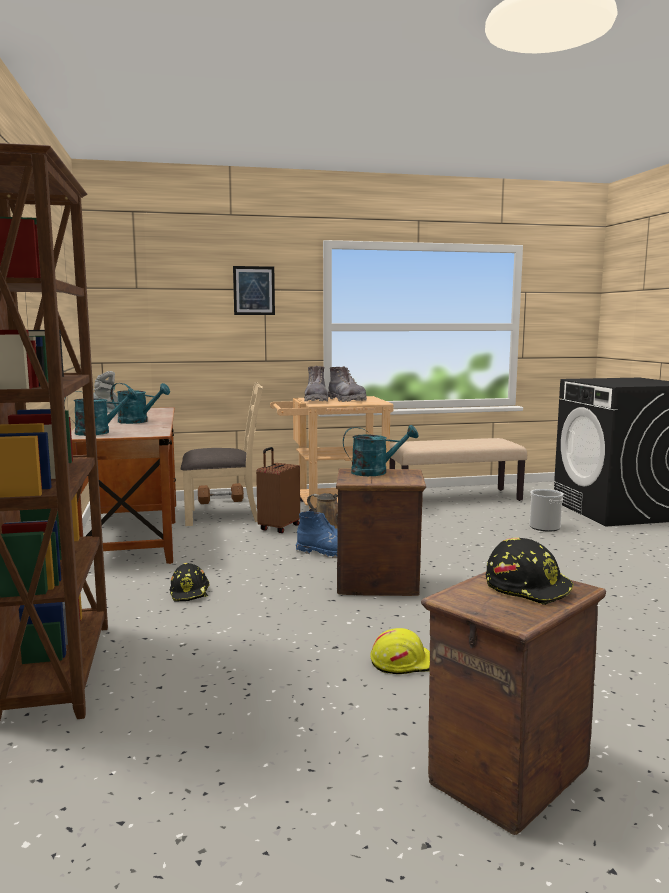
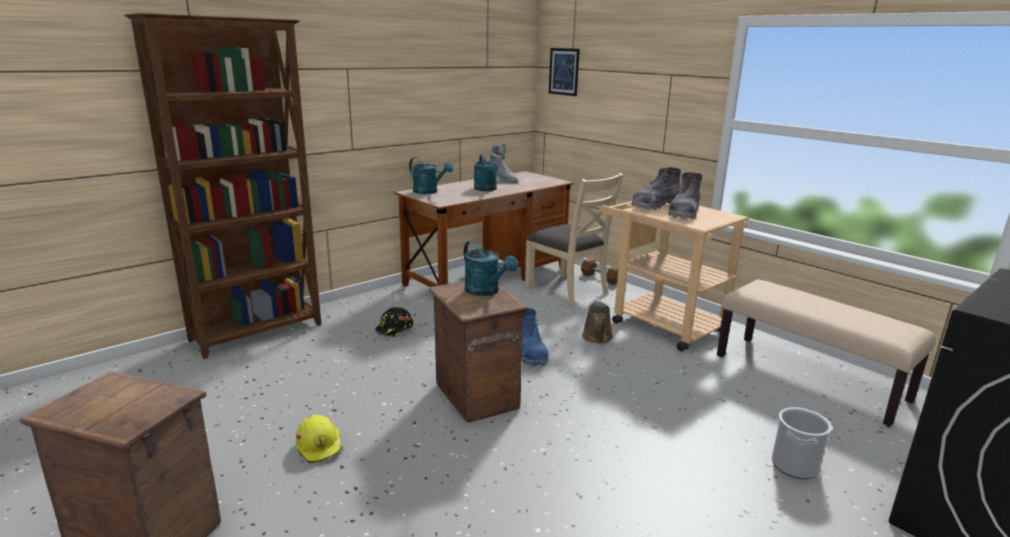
camera: 60 degrees right, 10 degrees up
(254, 290) = (660, 75): picture -> picture (563, 71)
(278, 528) = (566, 317): brown suitcase -> none
(528, 587) = (126, 406): black hard hat -> none

